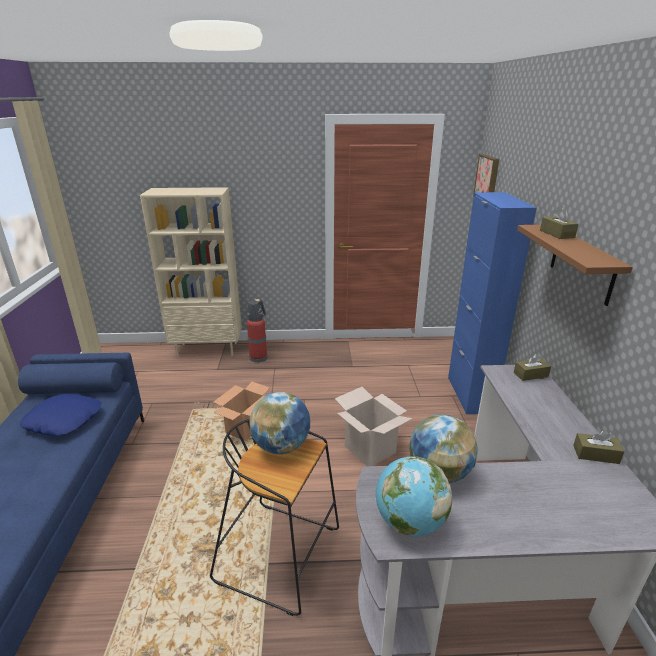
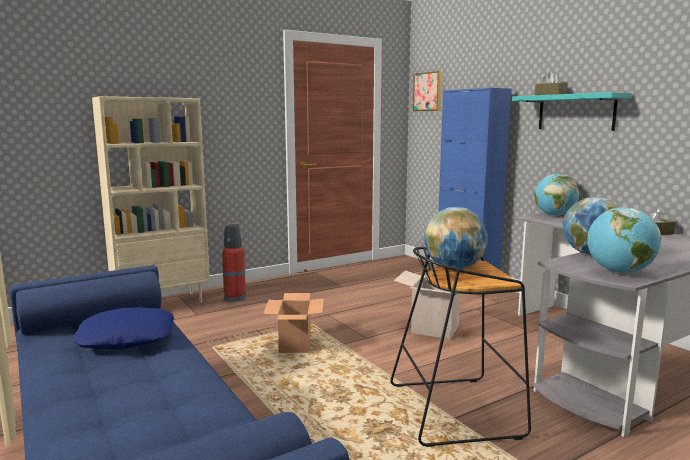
camera: 30 degrees left, 15 degrees down
(530, 375) = (554, 215): brown tissue box -> globe
(582, 263) = (576, 112): brown shelf -> turquoise shelf

